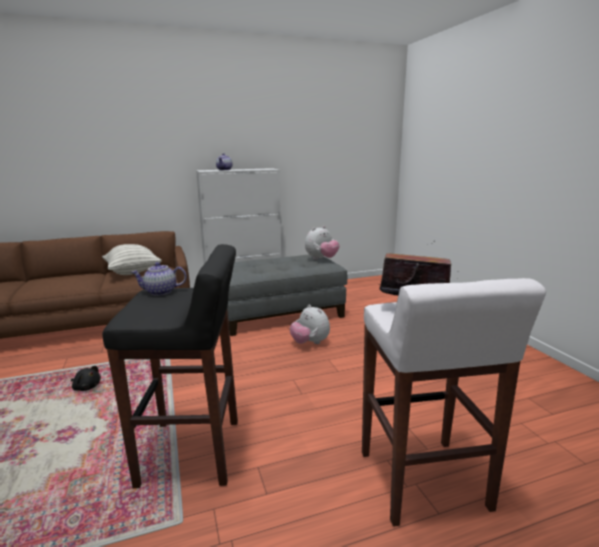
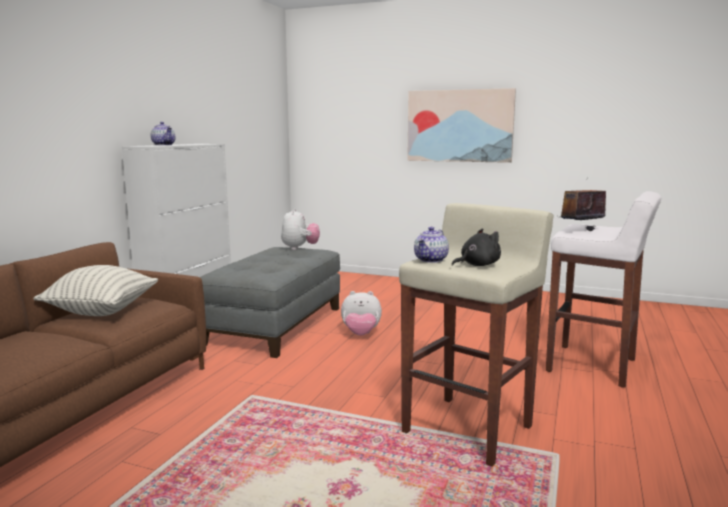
camera: 50 degrees left, 5 degrees down
(86, 387) = (245, 460): black plush toy -> black plush toy (477, 265)
(193, 452) = (468, 429): black stool -> beige stool
(524, 155) = (459, 126): none -> picture

